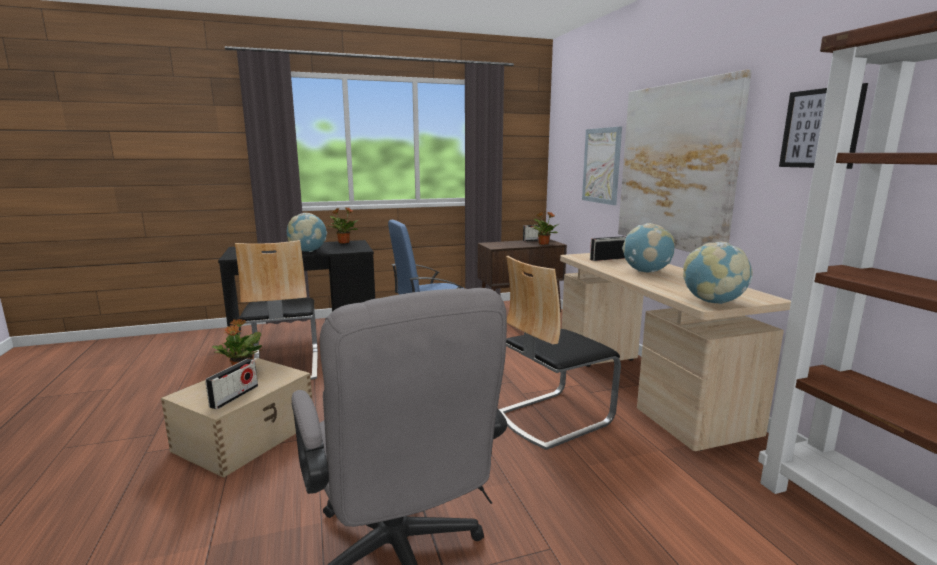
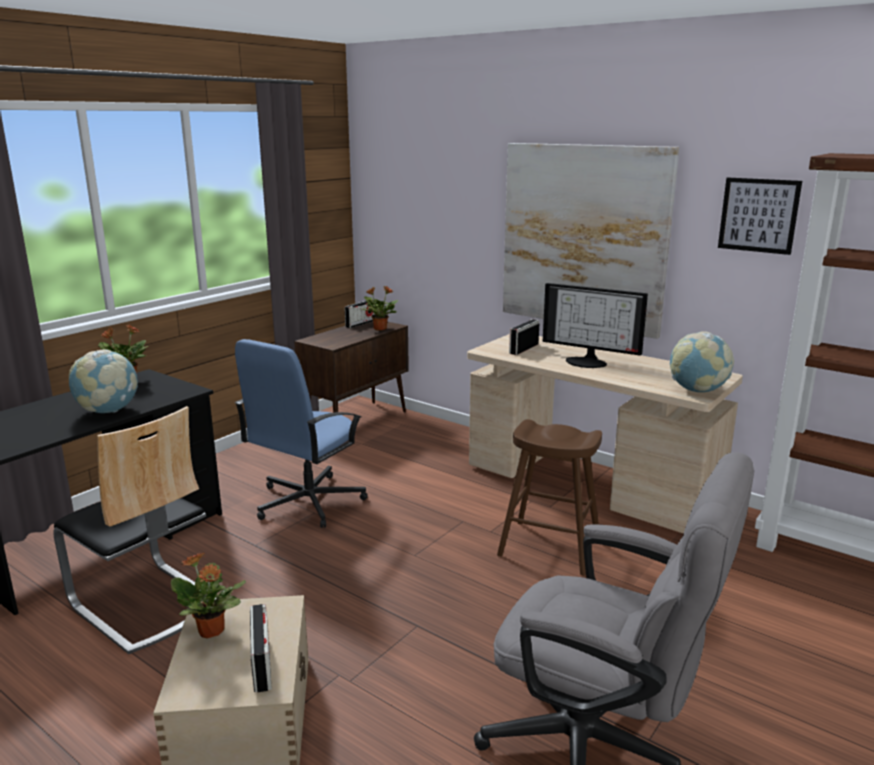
camera: 35 degrees left, 5 degrees up
(553, 417) = (549, 547): chair -> brown stool
(601, 165) = (462, 227): picture -> none
(646, 272) = (587, 361): globe -> monitor

